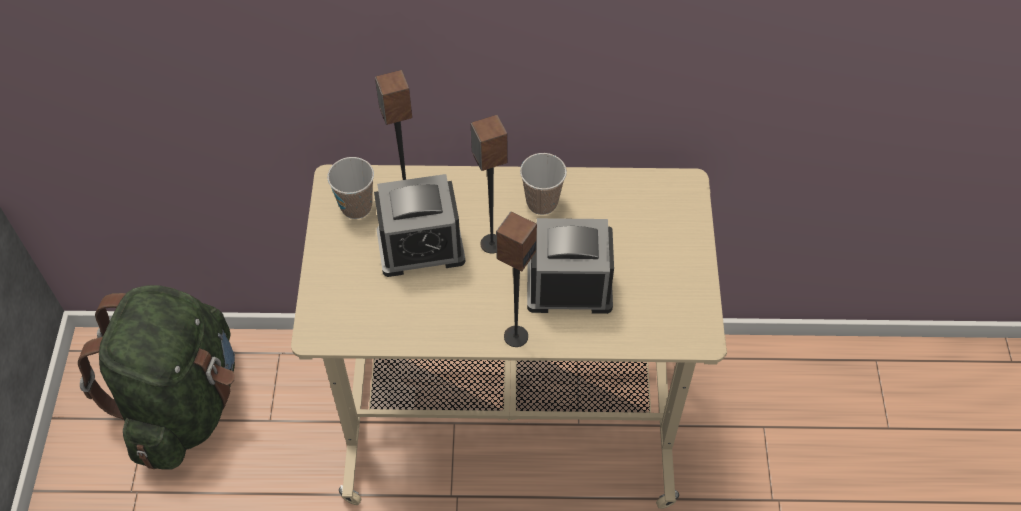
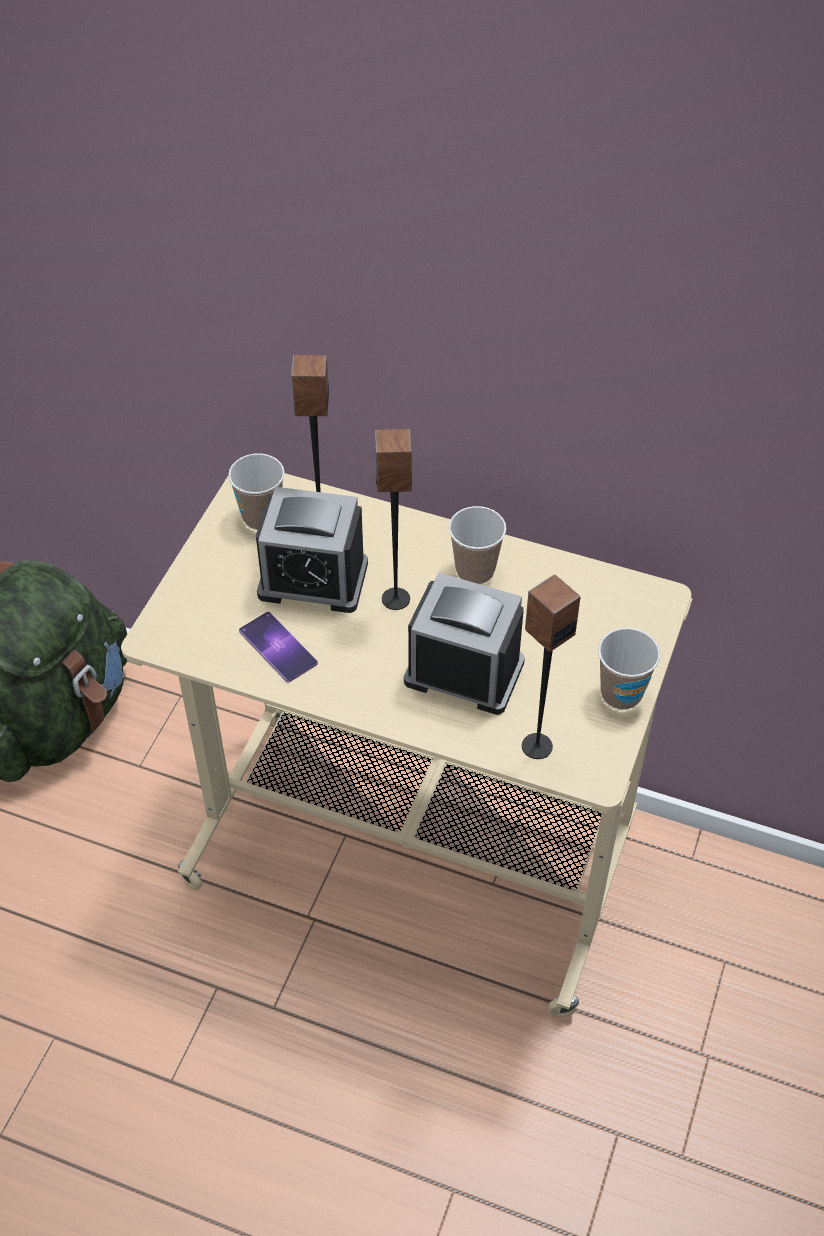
camera: 20 degrees right, 5 degrees down
(418, 311) = (278, 647): none -> phone
(515, 336) = (376, 707): speaker -> speaker (536, 745)
(691, 268) = (621, 693): none -> cup

